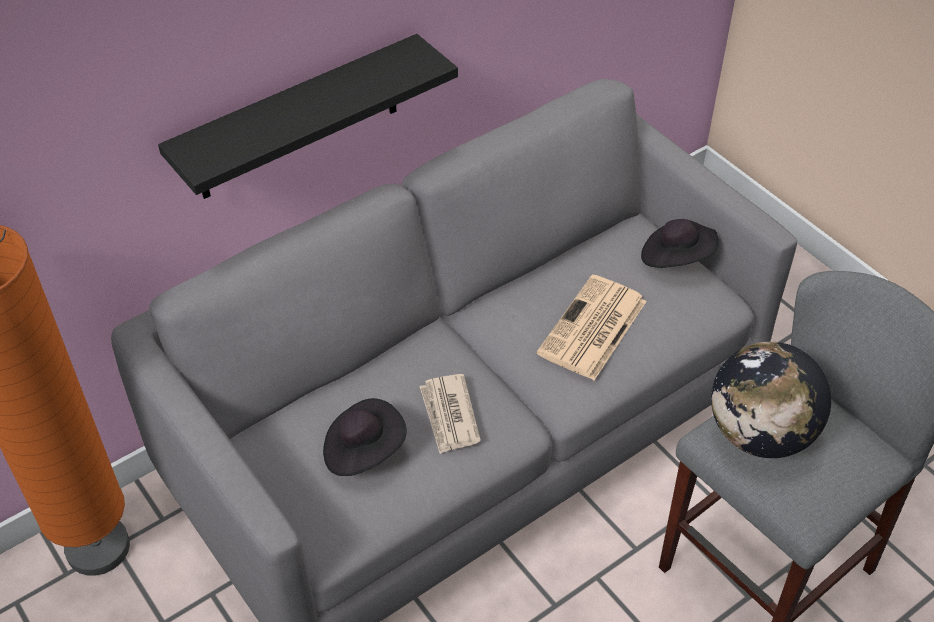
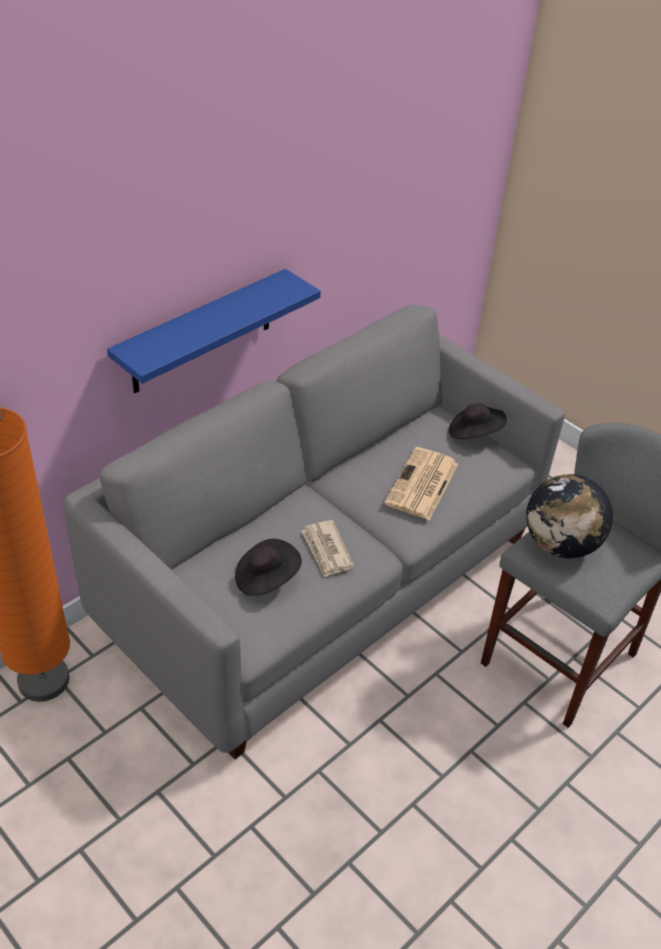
camera: 10 degrees left, 5 degrees down
(298, 119) = (202, 332): black shelf -> blue shelf

